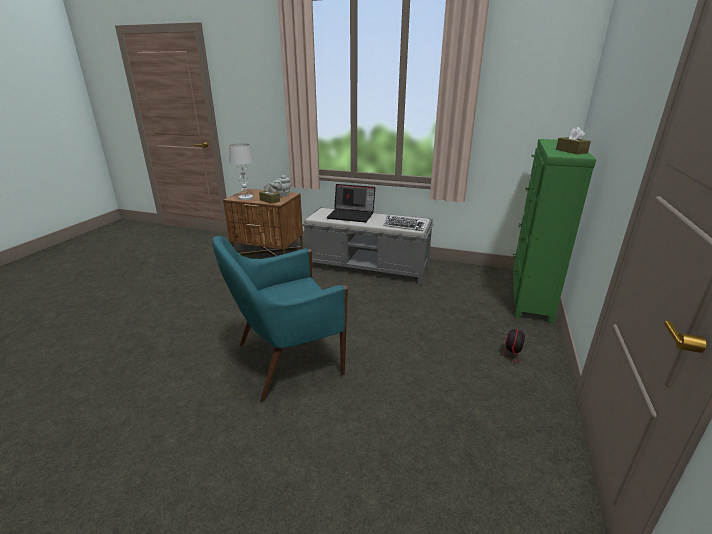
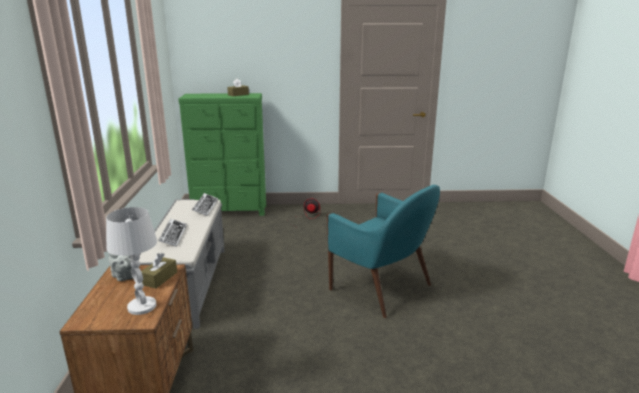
camera: 110 degrees left, 5 degrees down
(351, 215) = (173, 235): laptop -> keyboard

